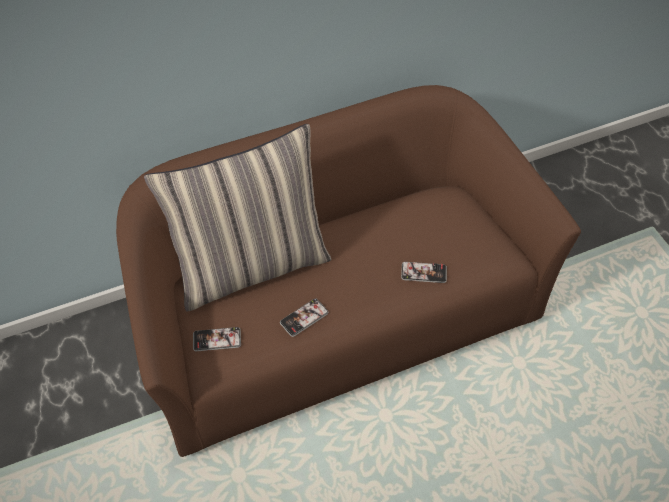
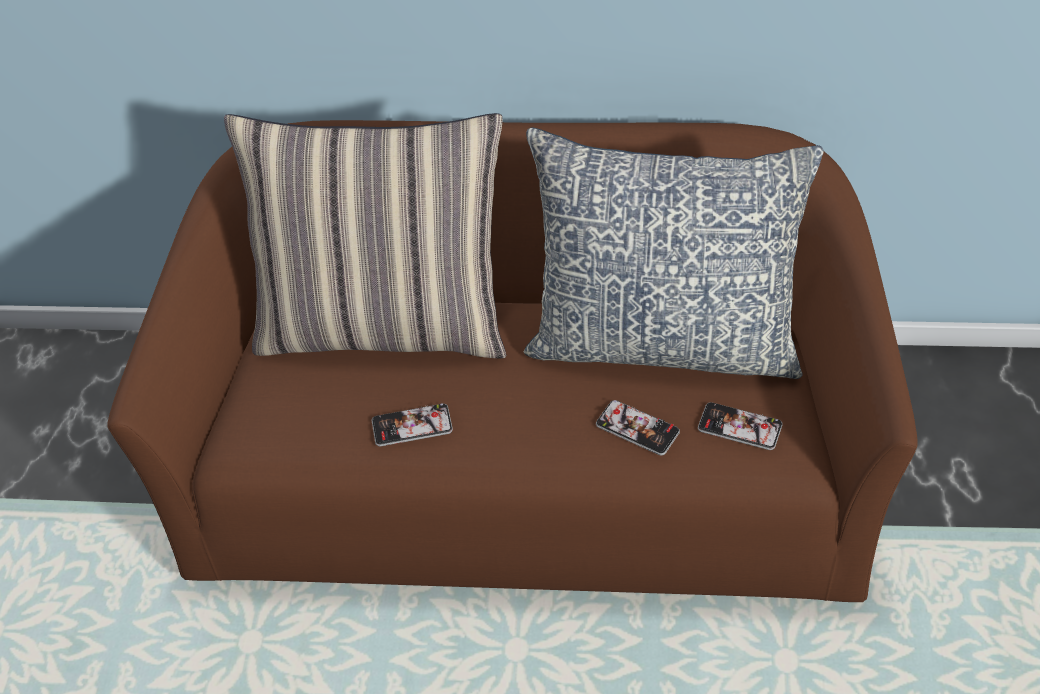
camera: 30 degrees right, 5 degrees down
(217, 339) = (270, 409): phone -> phone (739, 427)
(407, 219) = (664, 339): none -> pillow

